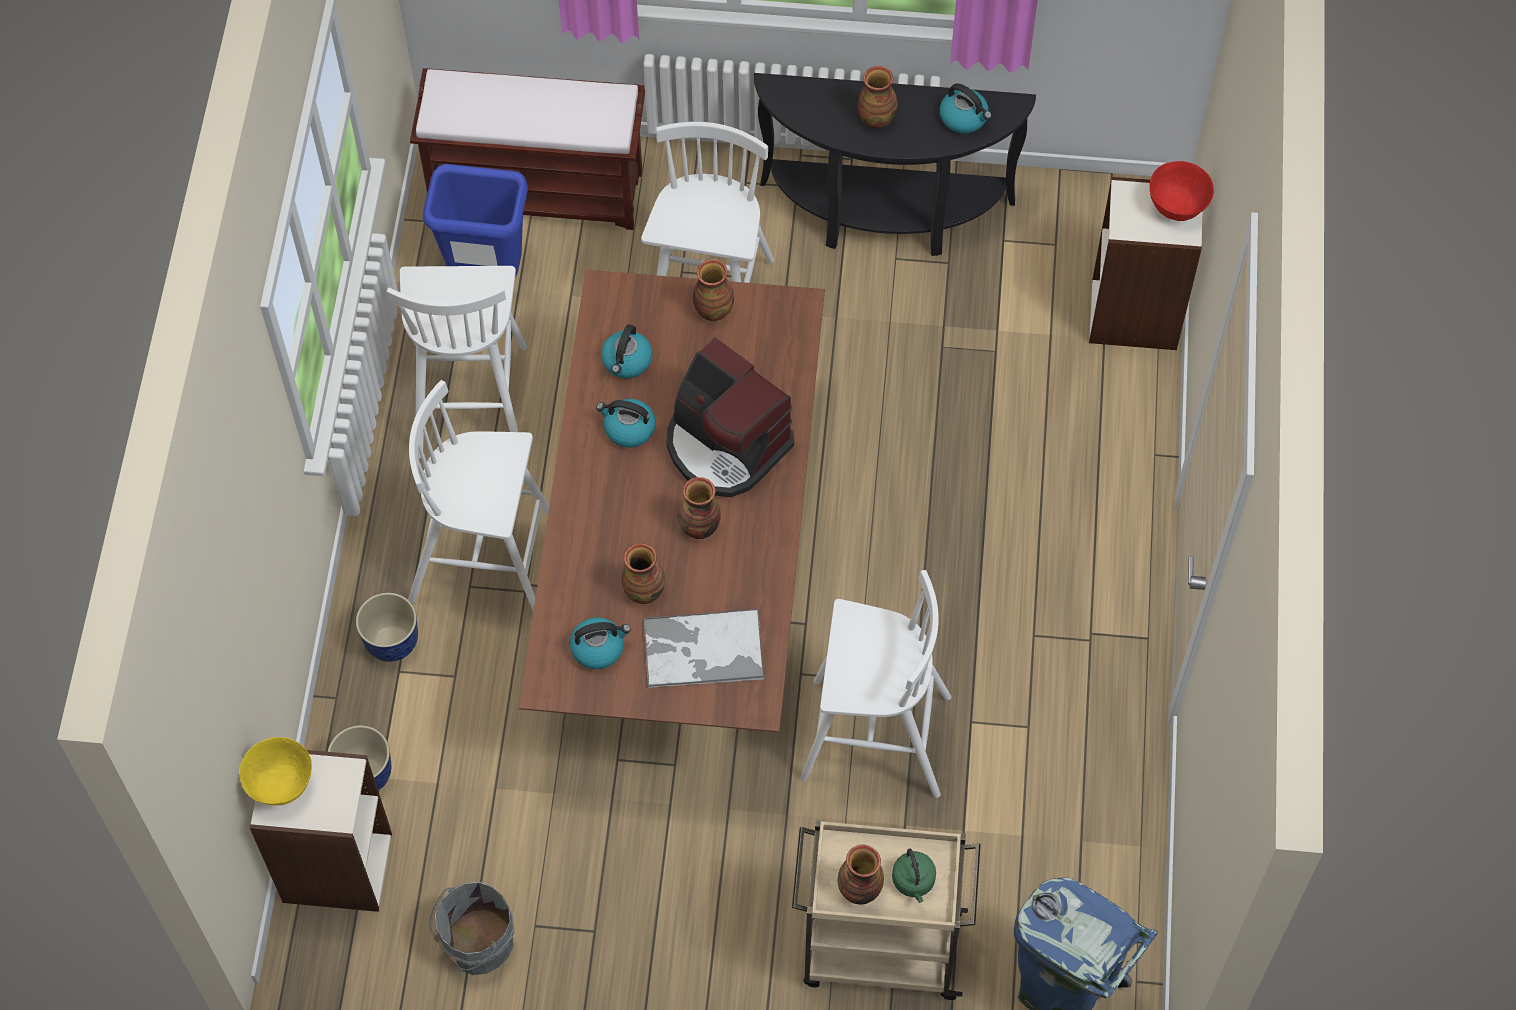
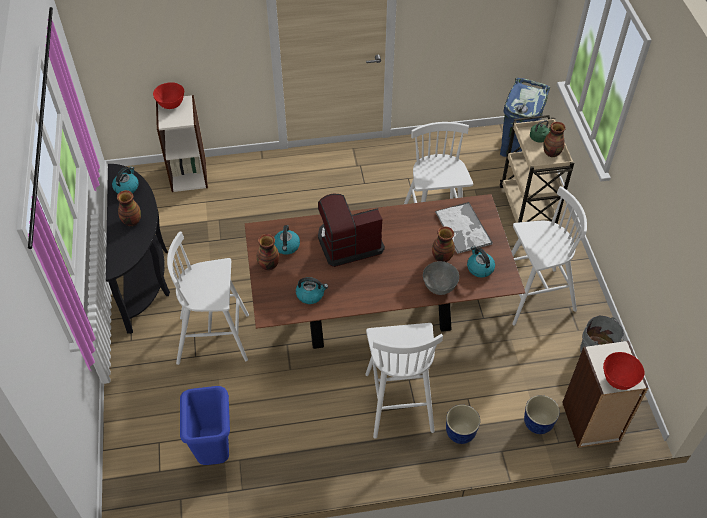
camera: 105 degrees left, 10 degrees down
(281, 784) = (618, 380): yellow bowl -> red bowl
(472, 398) = (299, 437): white stool -> white stool (532, 297)
(539, 190) = (149, 441): brown bench -> none
(575, 567) = (439, 288): none -> grey bowl
(628, 429) = (352, 284): kettle -> kettle (286, 246)
(699, 527) = (398, 243): vase -> none
(726, 445) = (348, 243): coffee machine -> coffee machine turned 135 degrees counterclockwise

